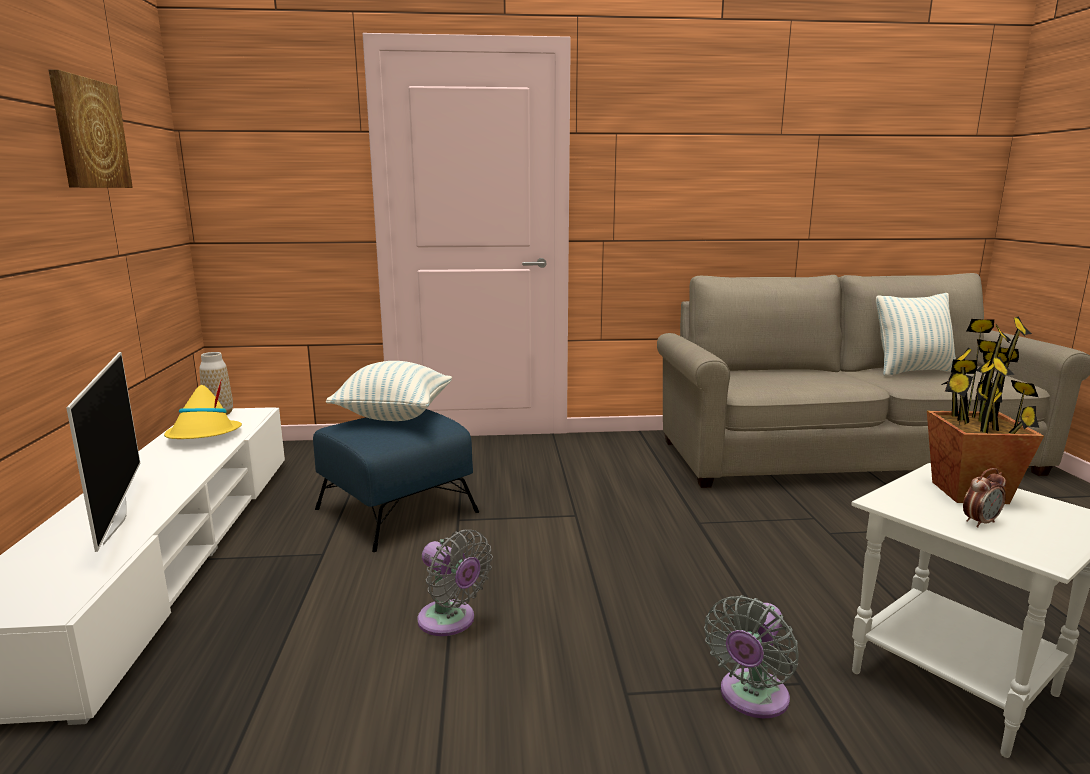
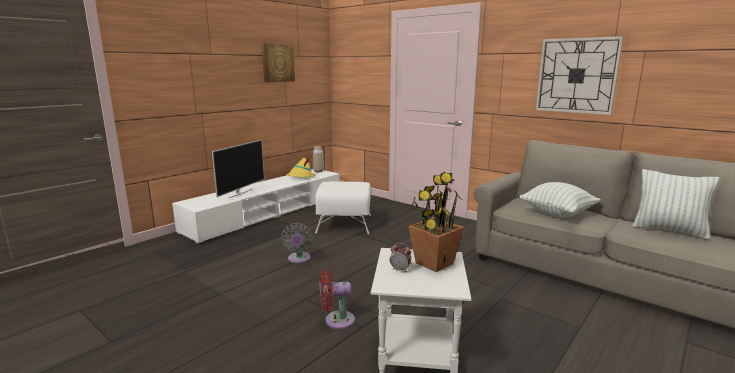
camera: 45 degrees right, 0 degrees up
(394, 415) = (350, 183): pillow -> pillow (557, 213)
(395, 510) = (344, 223): blue ottoman -> white ottoman
(736, 171) = (576, 75): none -> wall clock
(751, 698) = (336, 320): grey fan -> red fan

